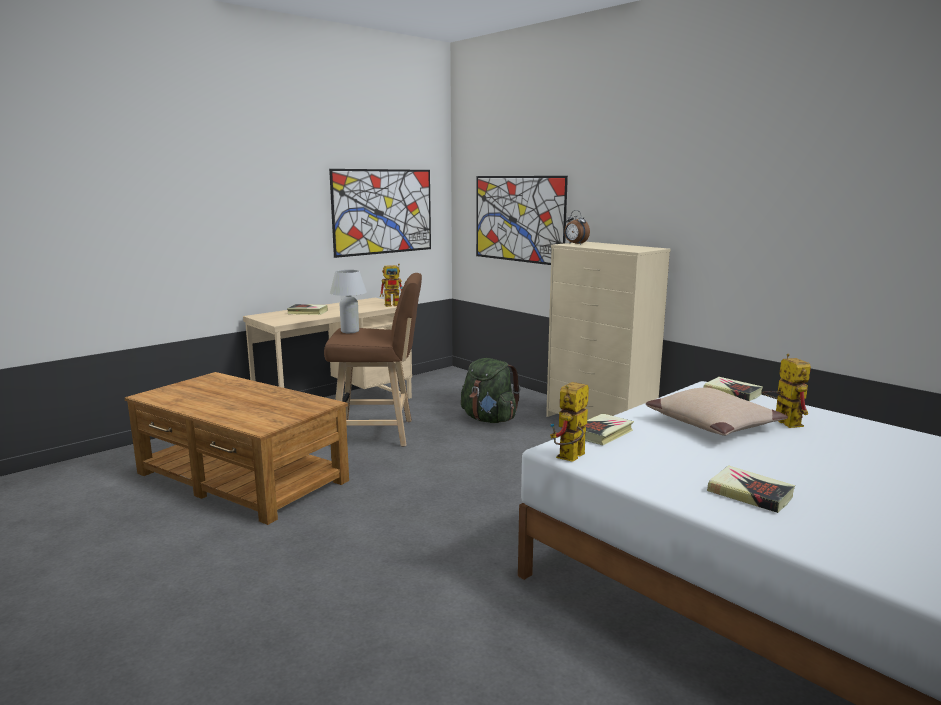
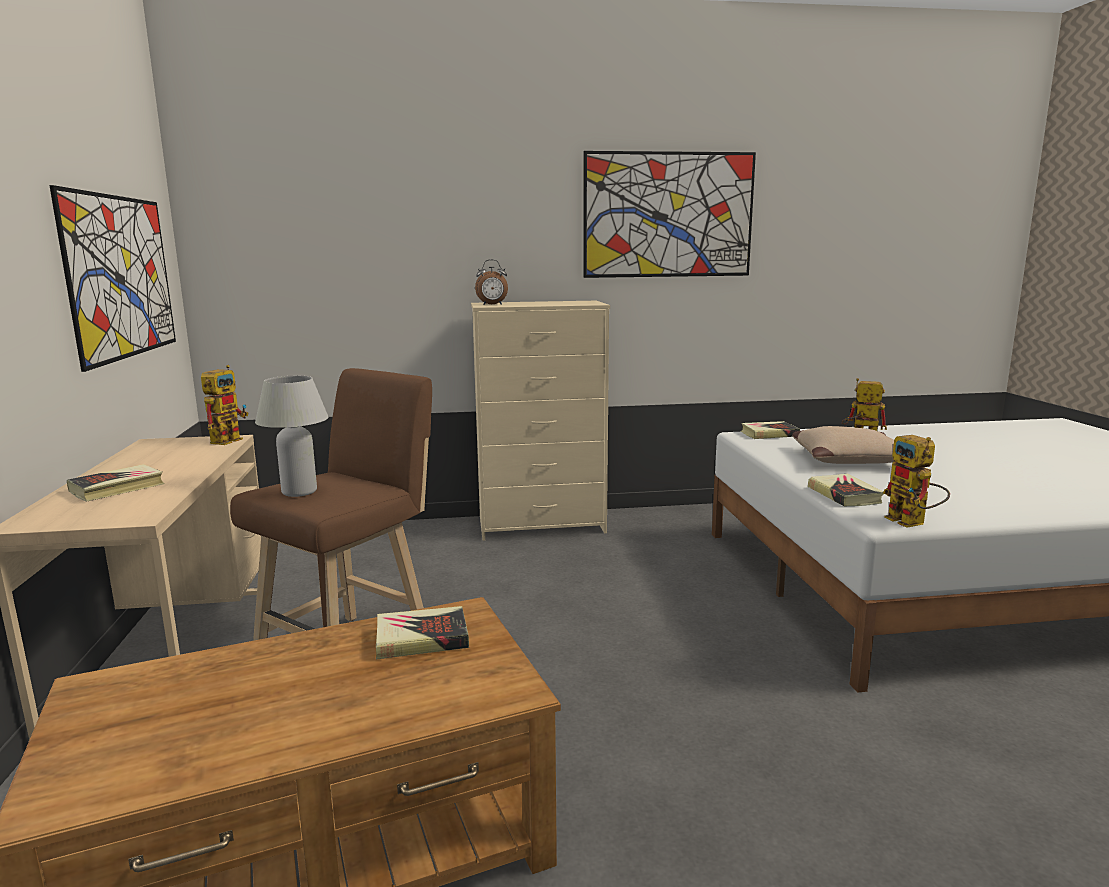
camera: 55 degrees left, 0 degrees up
(489, 419) = (438, 570): green backpack -> none
(518, 219) = (343, 280): picture -> picture (668, 215)
(750, 494) = (1029, 493): book -> book (421, 639)

